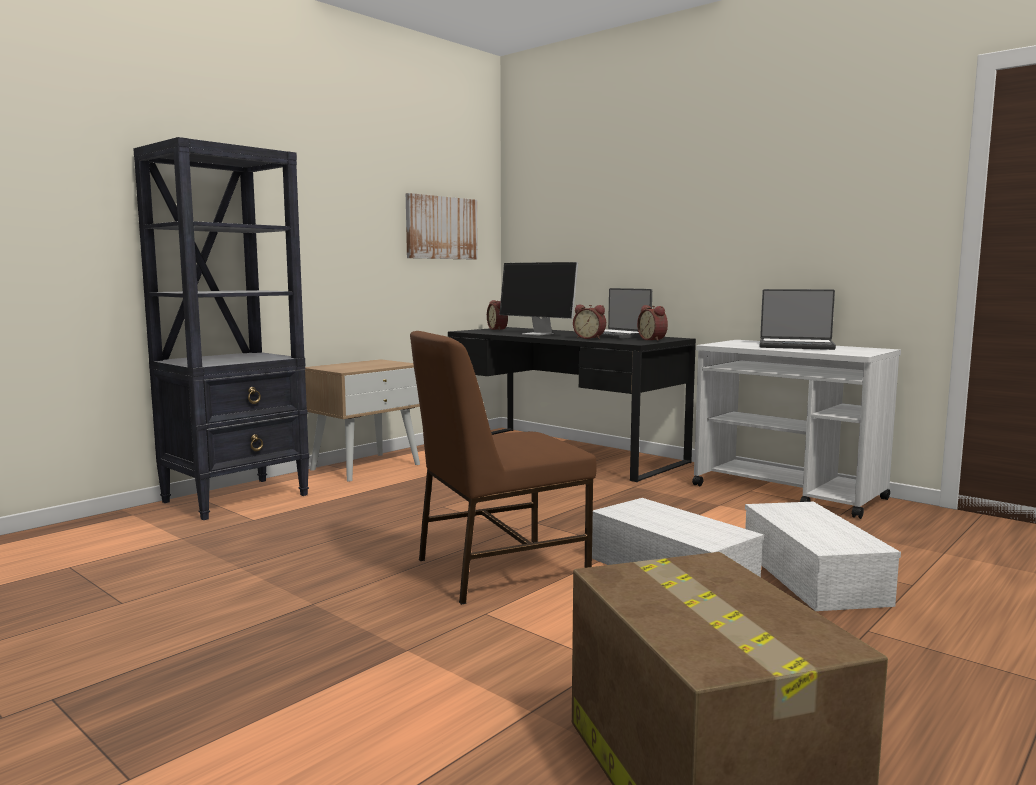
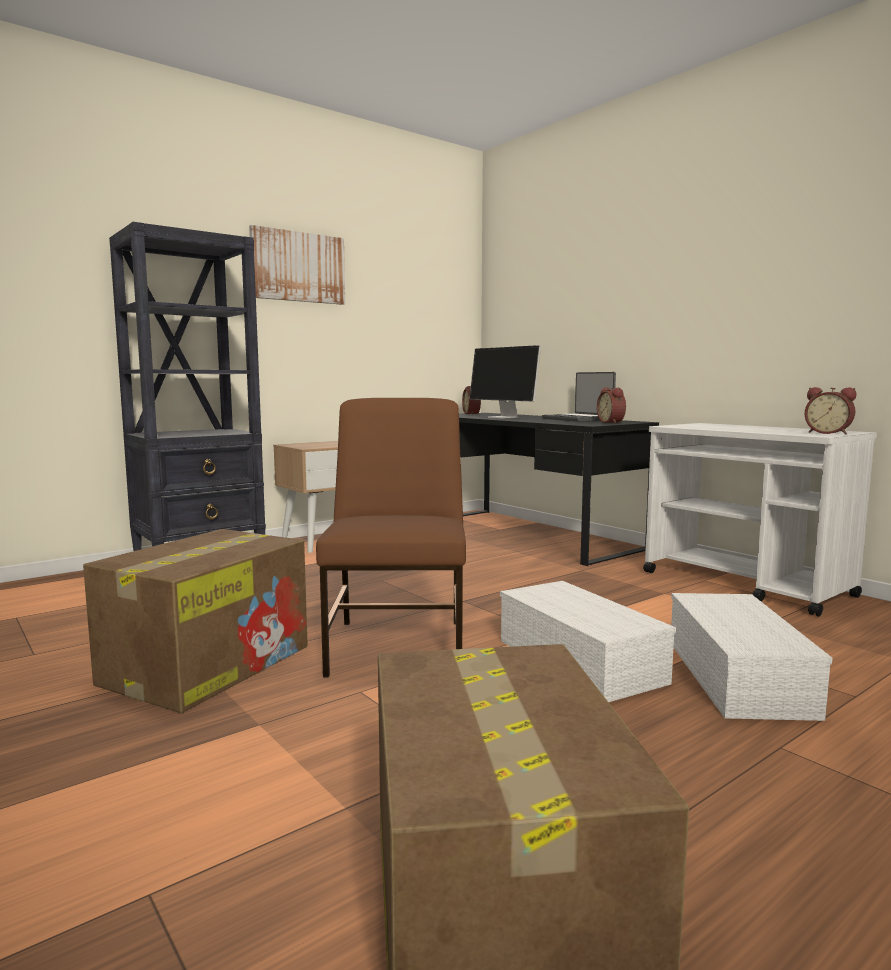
camera: 10 degrees right, 0 degrees up
(319, 599) = (209, 664): none -> cardboard box
(441, 228) = (418, 316): picture -> picture (298, 267)
(498, 569) = (399, 646): brown chair -> brown chair turned 105 degrees clockwise
(590, 338) = (549, 421): alarm clock -> alarm clock (828, 433)
(796, 346) = (757, 428): laptop -> none

